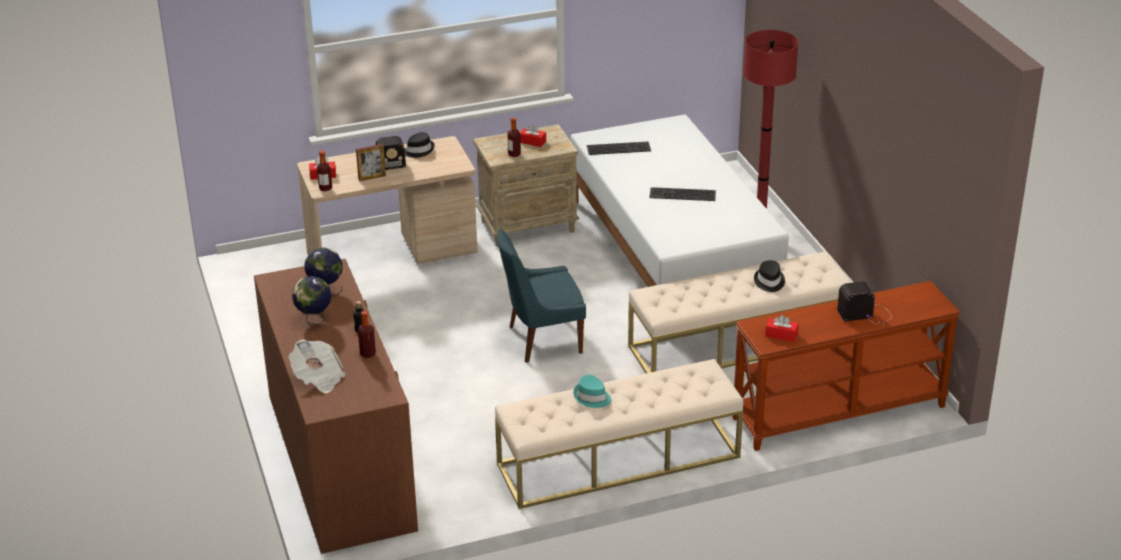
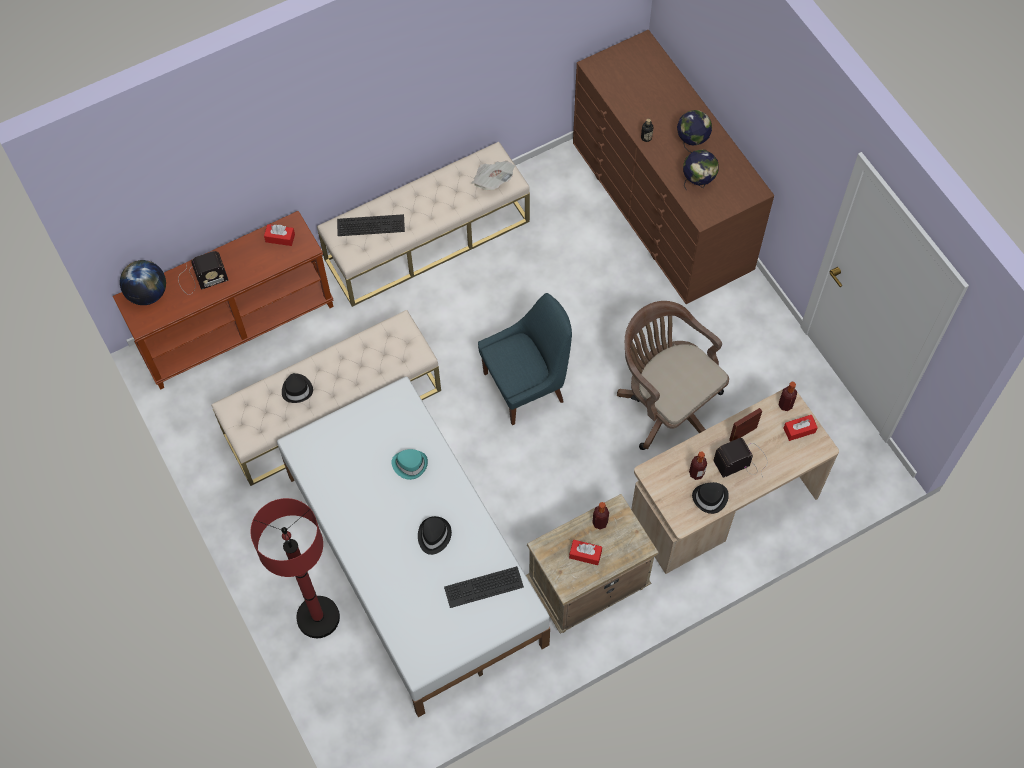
camera: 170 degrees right, 30 degrees up
(318, 378) = (659, 77): newspaper -> newspaper (493, 181)
(368, 354) = (629, 109): bottle -> bottle (696, 473)
(411, 315) = (666, 404): none -> brown office chair
(592, 397) = (447, 202): turquoise hat -> turquoise hat (410, 464)
(654, 174) = (433, 536): none -> black hat
(681, 195) = (397, 496): keyboard -> keyboard (371, 224)
(922, 309) = (148, 294): none -> globe

